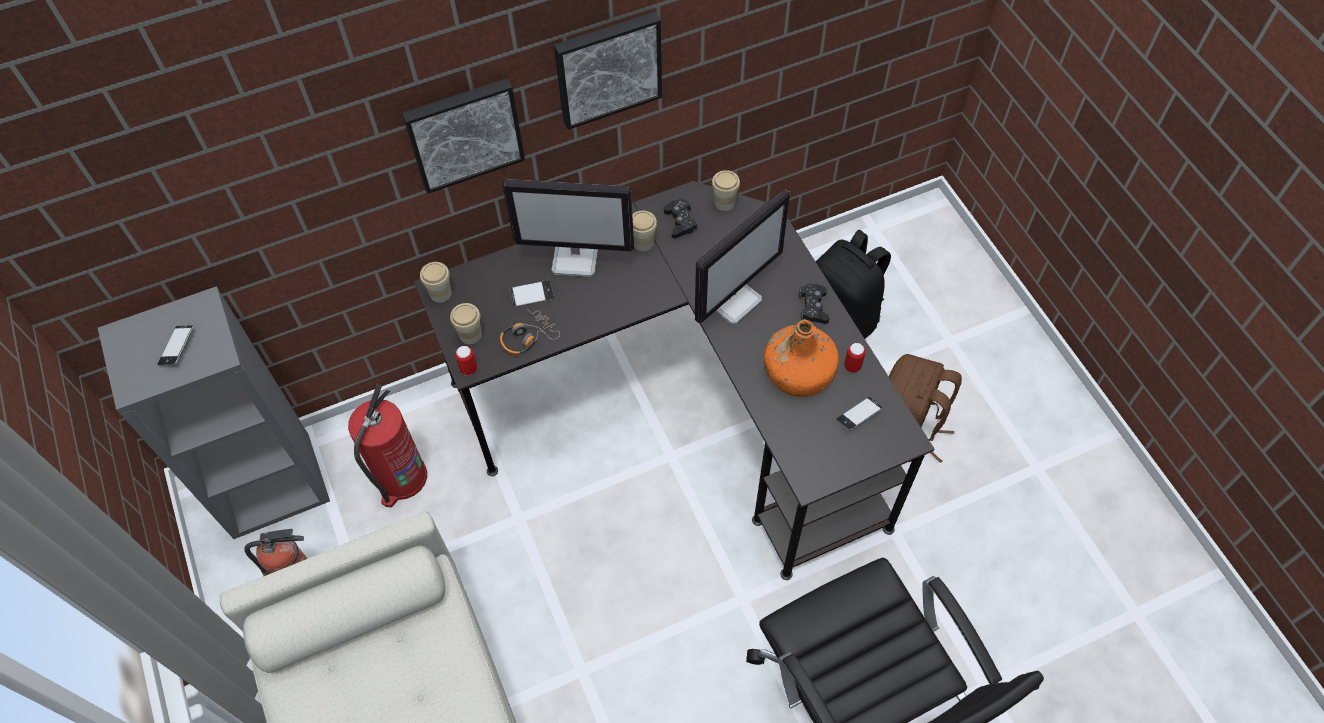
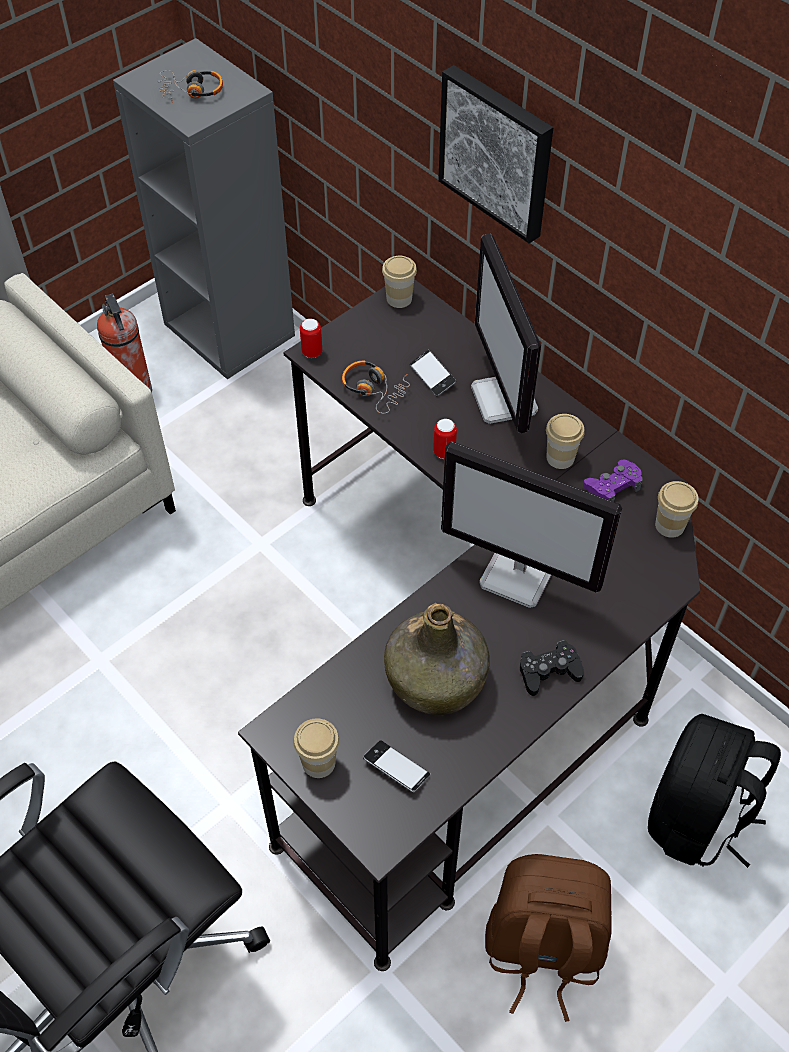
camera: 70 degrees right, 5 degrees down
(177, 348) = (191, 91): phone -> headphones
(401, 478) = (272, 426): fire extinguisher -> none
(470, 335) = (356, 340): cup -> cup (318, 762)
(607, 68) = (652, 226): picture -> none
(680, 222) = (612, 486): black game controller -> purple game controller
(798, 372) = (437, 679): orange bottle -> green bottle
(852, 366) = (473, 742): can -> can (444, 452)

